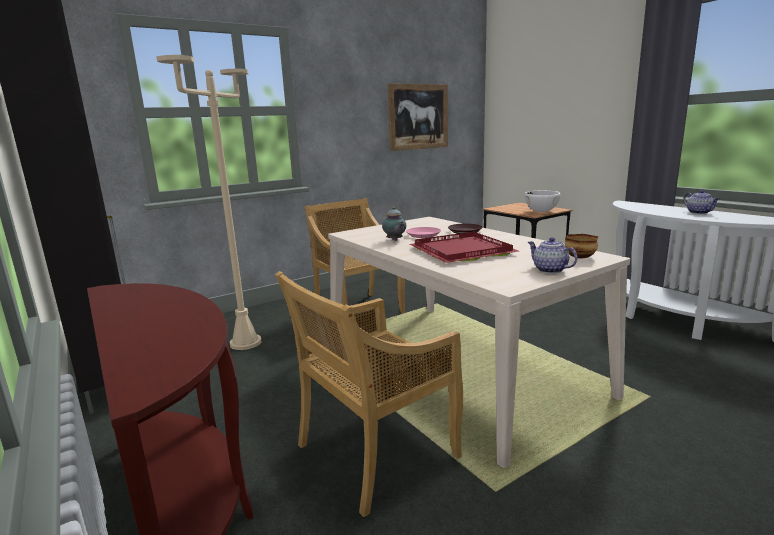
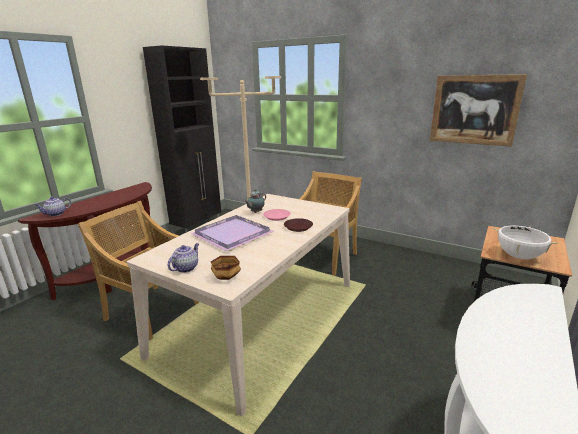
camera: 65 degrees right, 5 degrees up
(464, 251) = (232, 235): red tray -> purple tray
(699, 212) = (527, 357): teapot -> teapot (55, 214)

